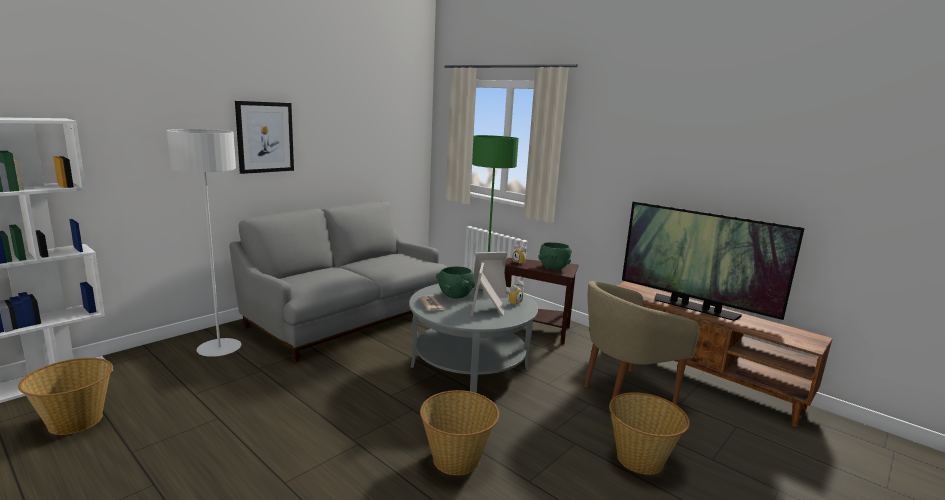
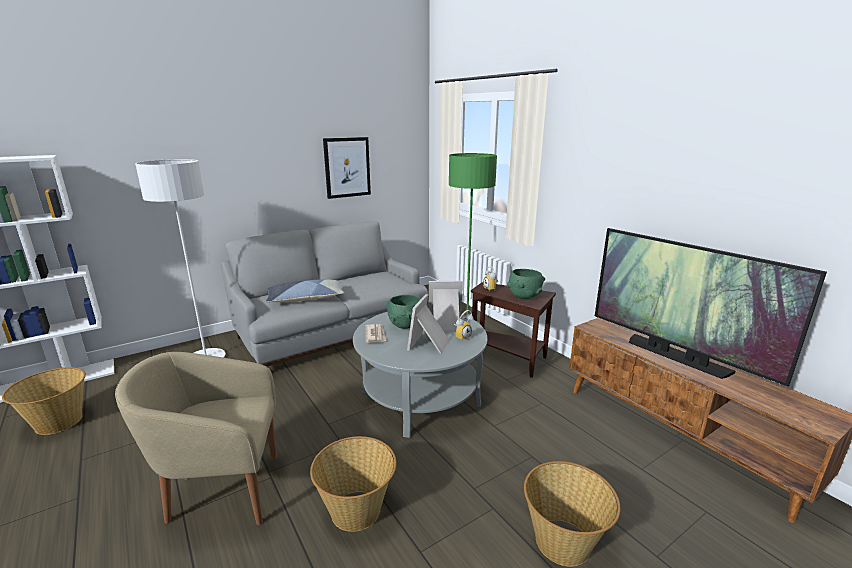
camera: 15 degrees right, 5 degrees up
(265, 137) = (250, 163): picture -> picture (347, 167)
(334, 278) = (305, 298): none -> pillow
(624, 391) = (578, 445): beige armchair -> beige armchair (221, 493)

